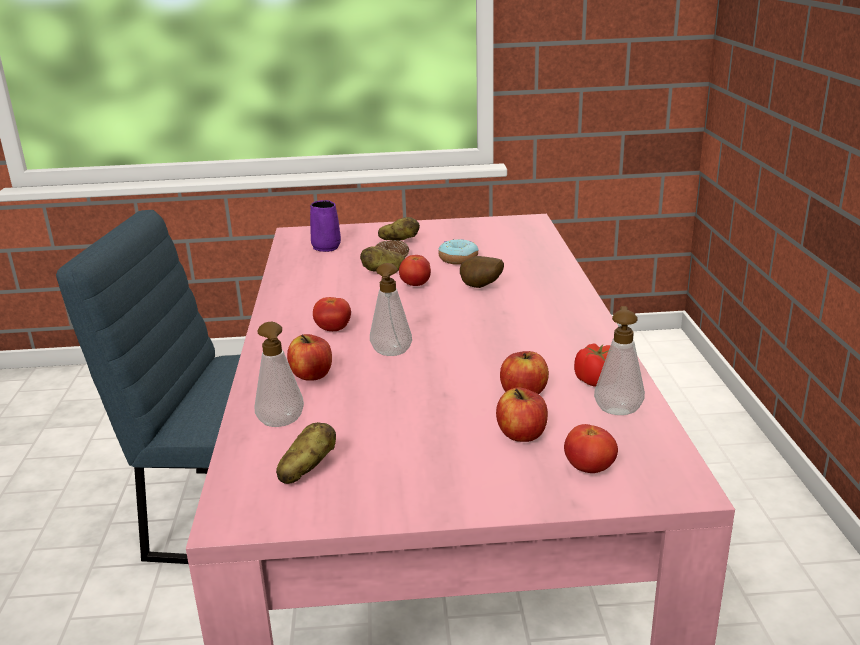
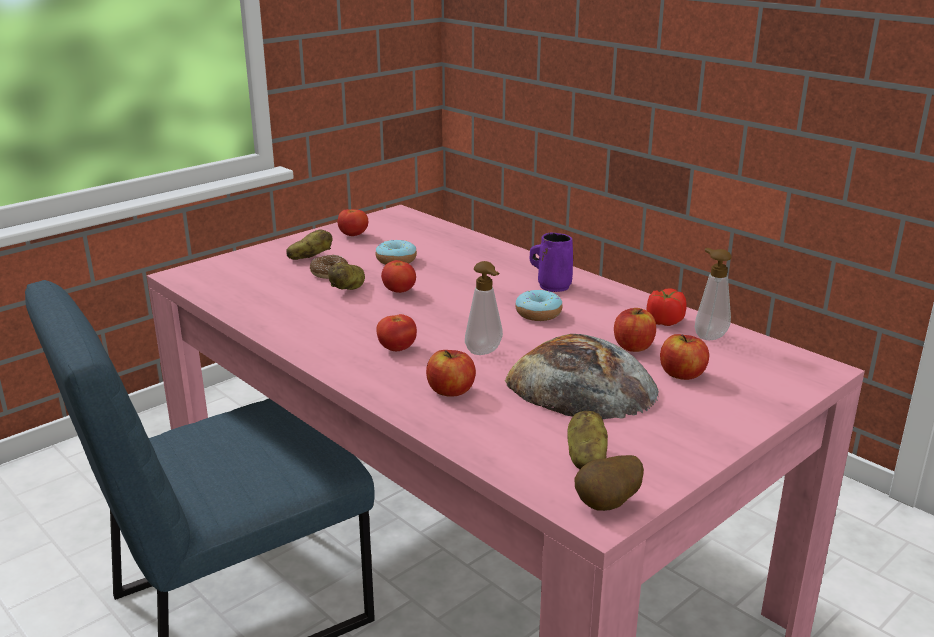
camera: 40 degrees left, 0 degrees up
(282, 424) = (501, 436): soap dispenser -> none
(326, 247) = (243, 280): purple mug -> purple mug (552, 286)
(415, 409) = (581, 385): none -> bread
(480, 288) = (459, 279): potato -> potato (608, 505)
(492, 336) = (538, 314): none -> donut
(589, 469) = (758, 379): tomato -> tomato (353, 235)

